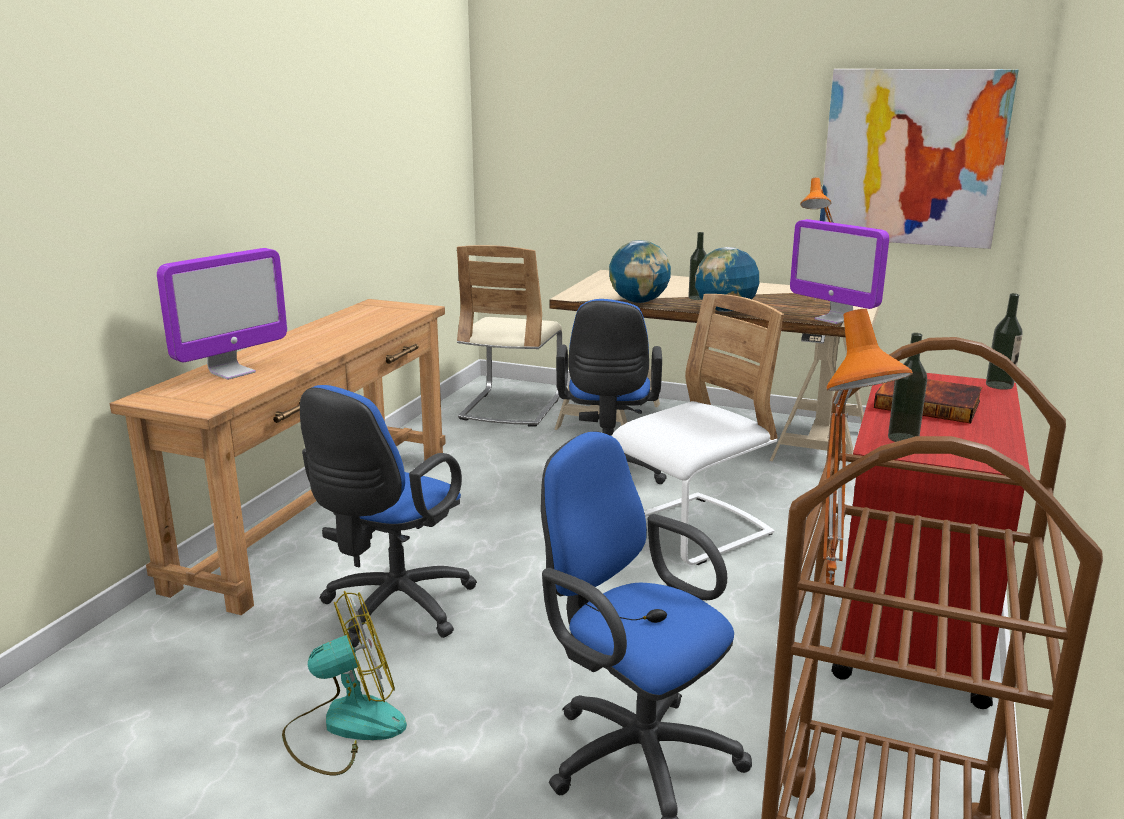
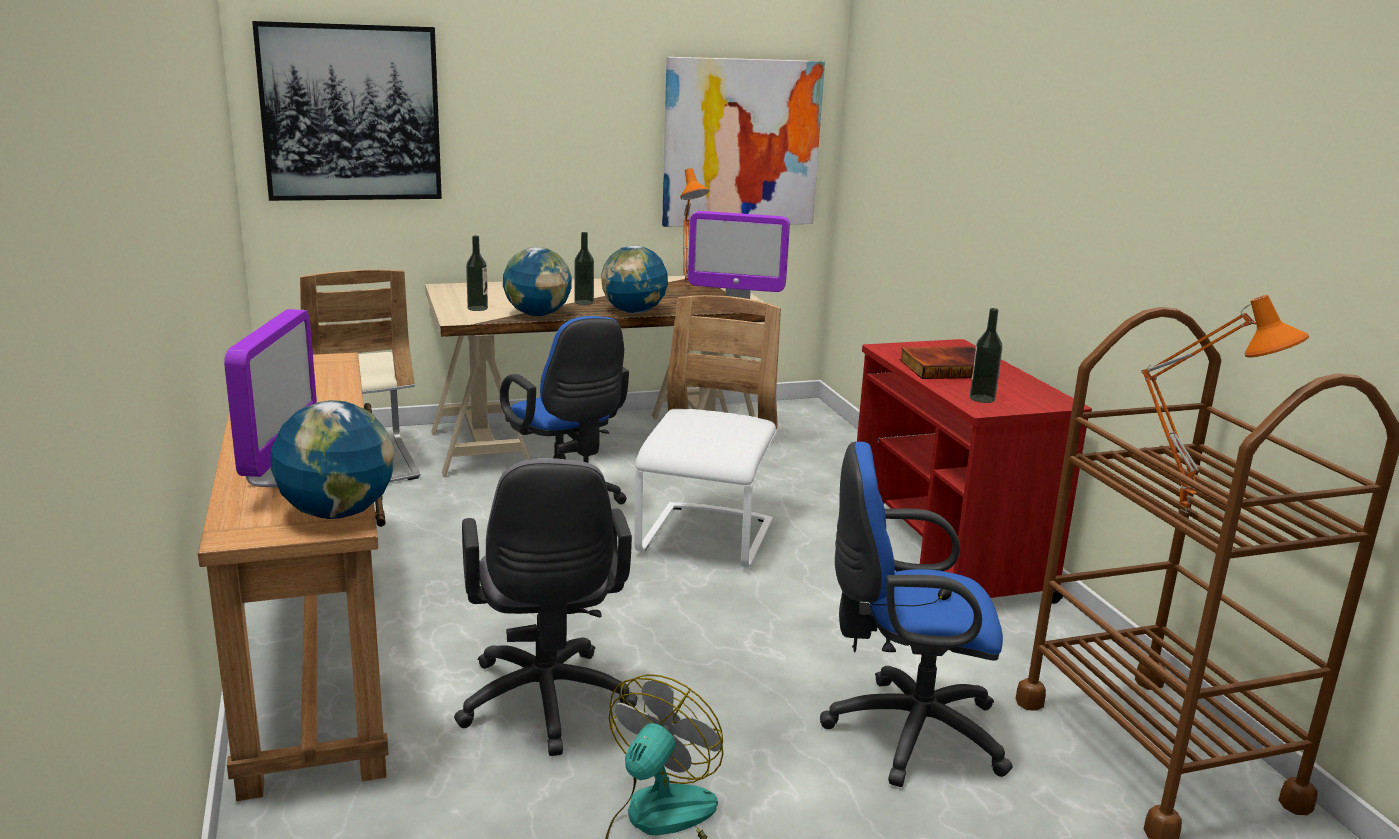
camera: 40 degrees left, 0 degrees up
(216, 400) = (337, 513): none -> globe
(392, 611) = (545, 706): blue office chair -> grey office chair
(553, 122) = (351, 113): none -> picture
(999, 385) = (960, 343): bottle -> bottle (477, 308)

